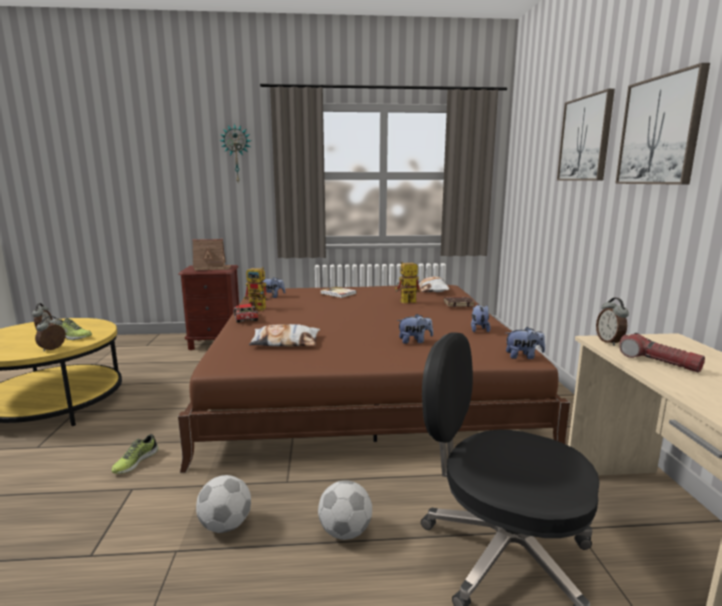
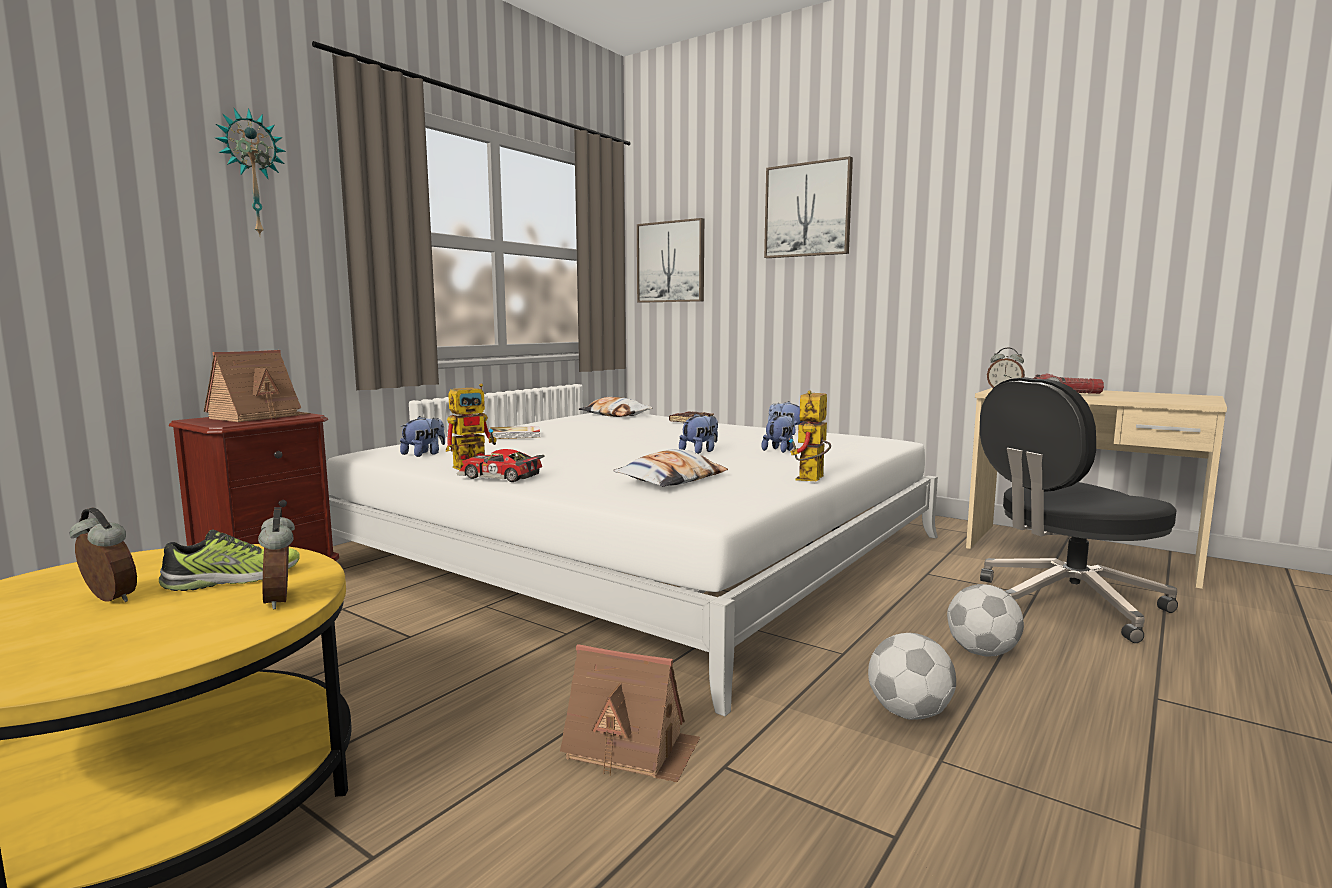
camera: 50 degrees left, 5 degrees down
(135, 462) = (631, 748): shoe -> toy house
(363, 380) = (641, 550): brown bed -> white bed
(405, 302) = (636, 428): toy robot -> toy robot (811, 480)
(523, 356) = (887, 440): plush toy -> plush toy (700, 451)
(660, 131) = (932, 201): picture -> picture (671, 262)

